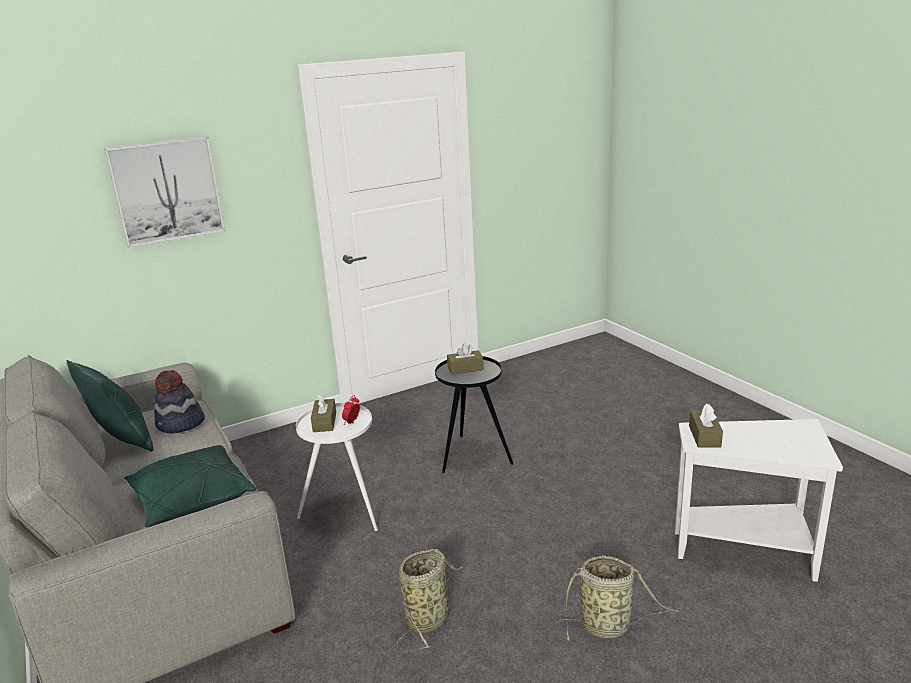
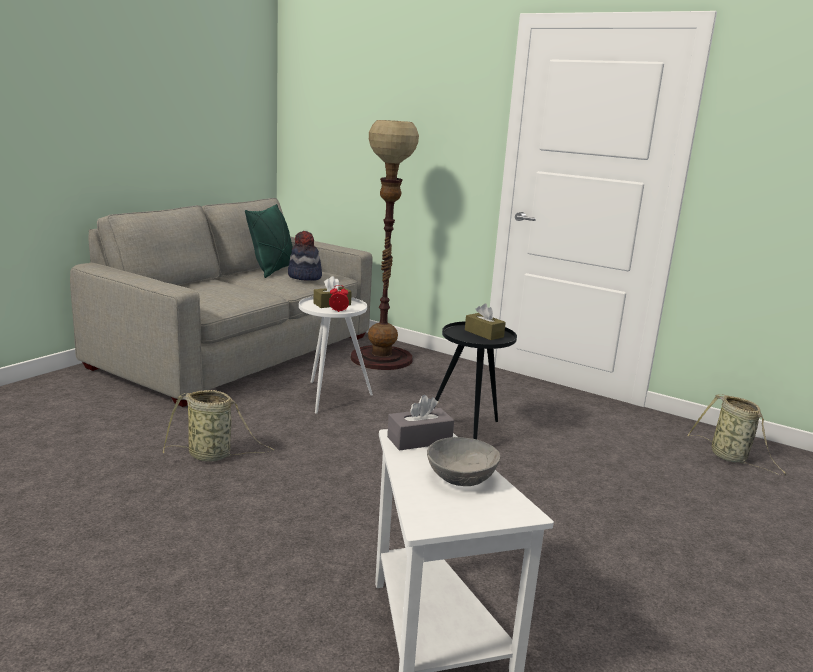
camera: 60 degrees right, 5 degrees down
(167, 191) = (396, 110): picture -> none
(192, 500) = (210, 296): green pillow -> none
(276, 460) = (381, 358): none -> floor lamp
(609, 626) = (234, 549): basket -> basket (731, 458)
(704, 436) = (419, 440): brown tissue box -> grey tissue box
(762, 433) = (462, 477): none -> grey bowl

